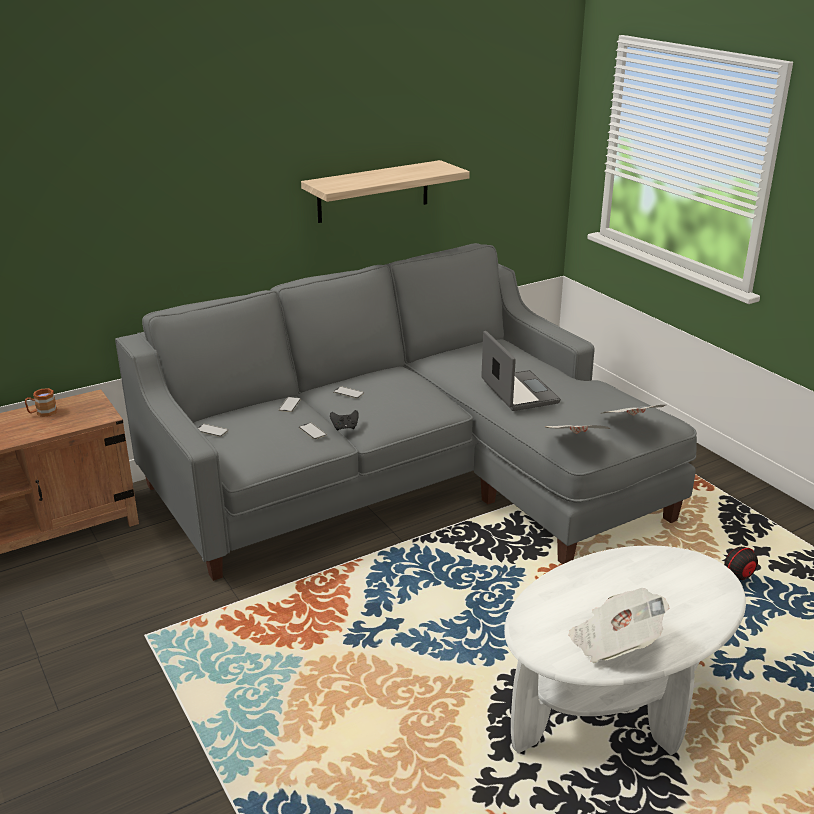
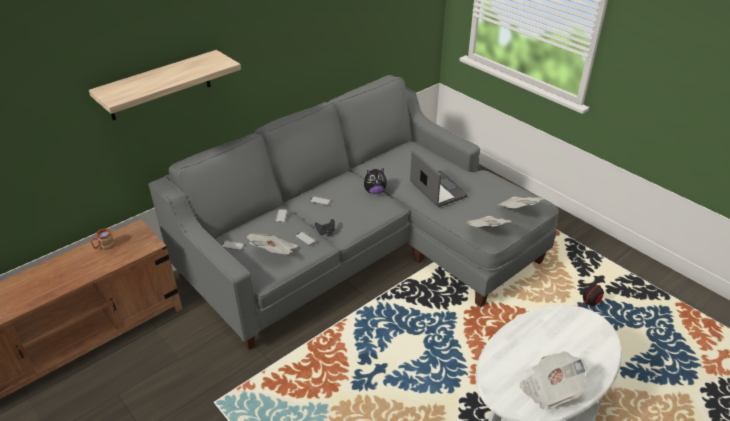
camera: 10 degrees left, 10 degrees up
(264, 443) = (274, 253): none -> newspaper
(373, 191) = (317, 48): shelf -> shelf (159, 85)
(429, 389) = (374, 191): none -> plush toy

